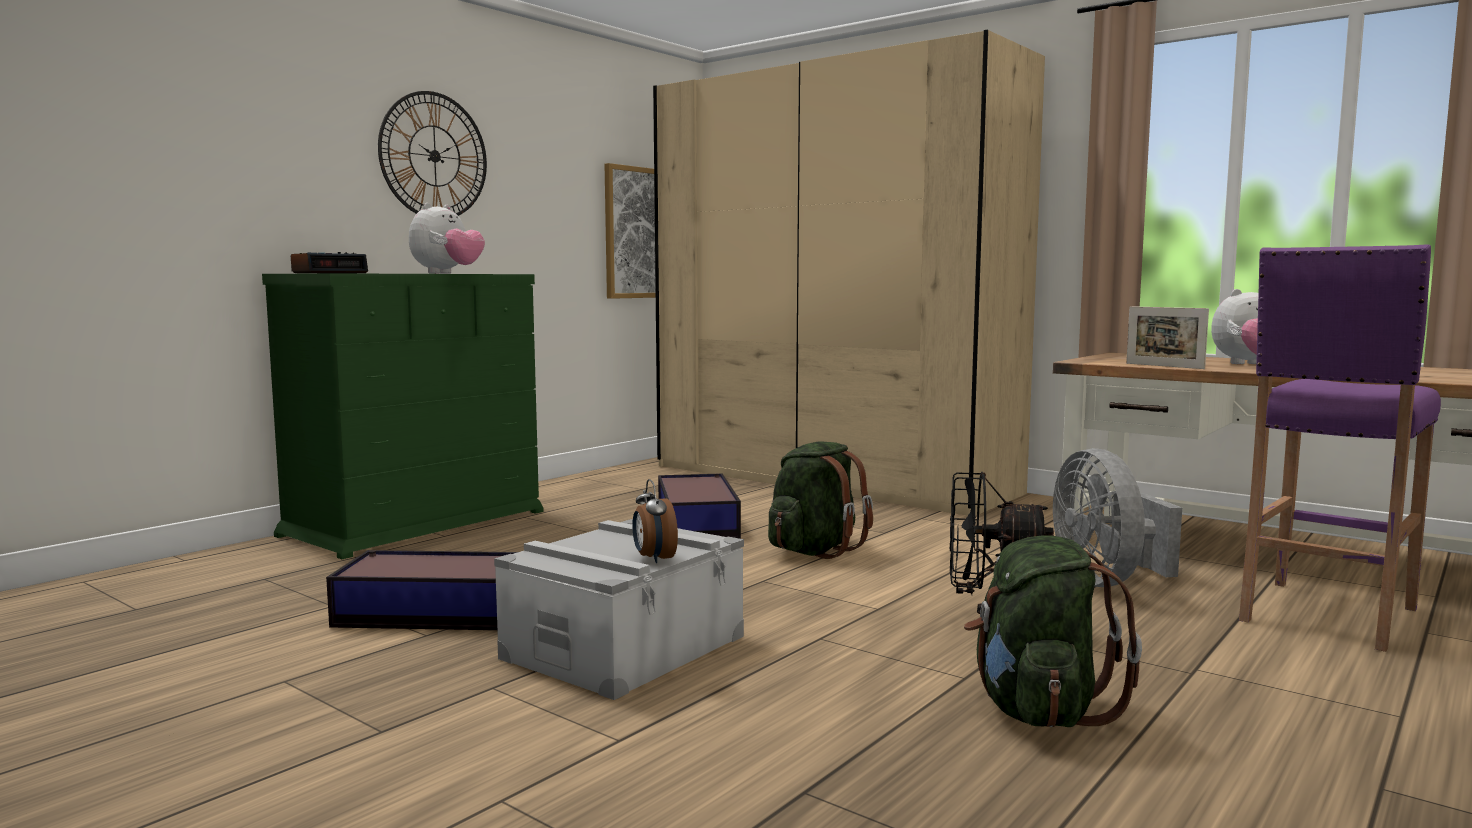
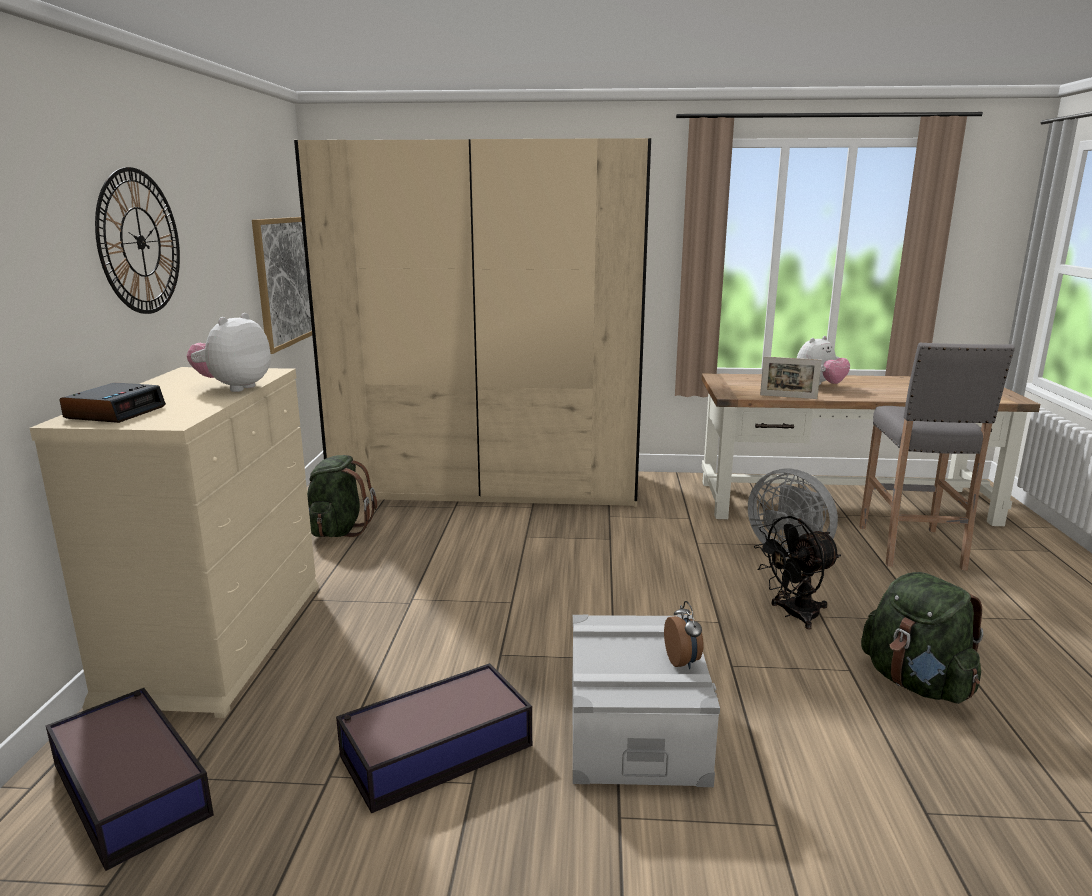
camera: 35 degrees left, 10 degrees up
(416, 523) = (218, 640): green dresser -> beige dresser
(447, 273) = (234, 388): plush toy -> plush toy turned 150 degrees counterclockwise
(653, 558) = (683, 661): alarm clock -> alarm clock turned 135 degrees counterclockwise
(697, 522) = (468, 564): storage box -> storage box (131, 787)
(815, 550) = (596, 572): green backpack -> green backpack (338, 530)
(1326, 615) = (911, 548): purple stool -> grey stool

